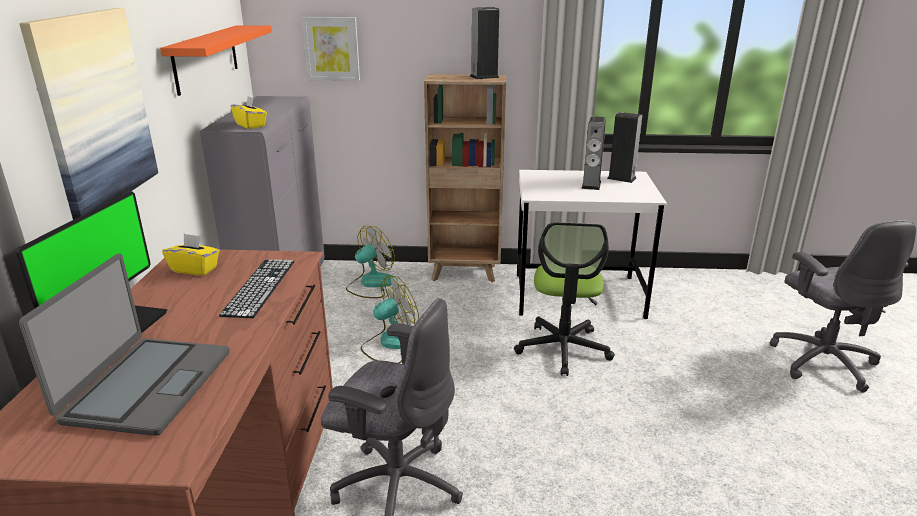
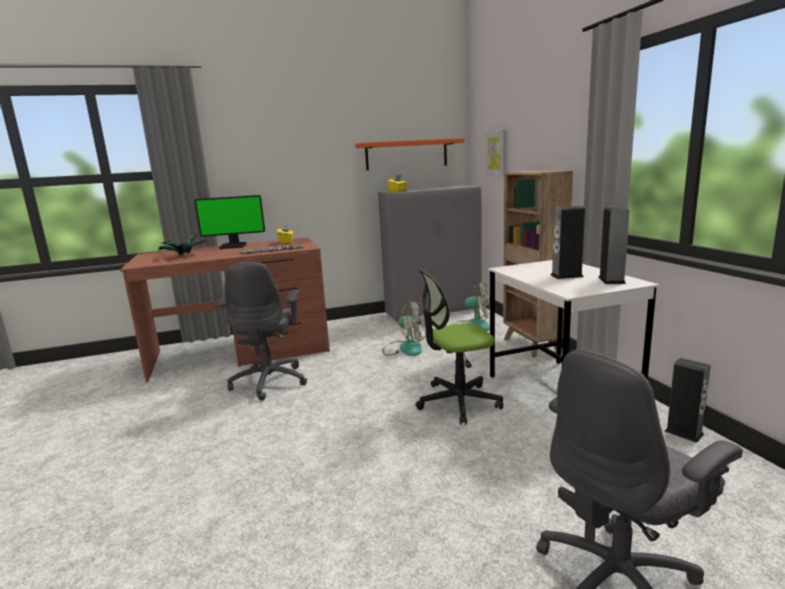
camera: 70 degrees right, 10 degrees down
(94, 110) = (289, 165): picture -> none
(147, 386) = (184, 255): laptop -> potted plant
(484, 77) = (549, 171): speaker -> speaker (683, 432)

